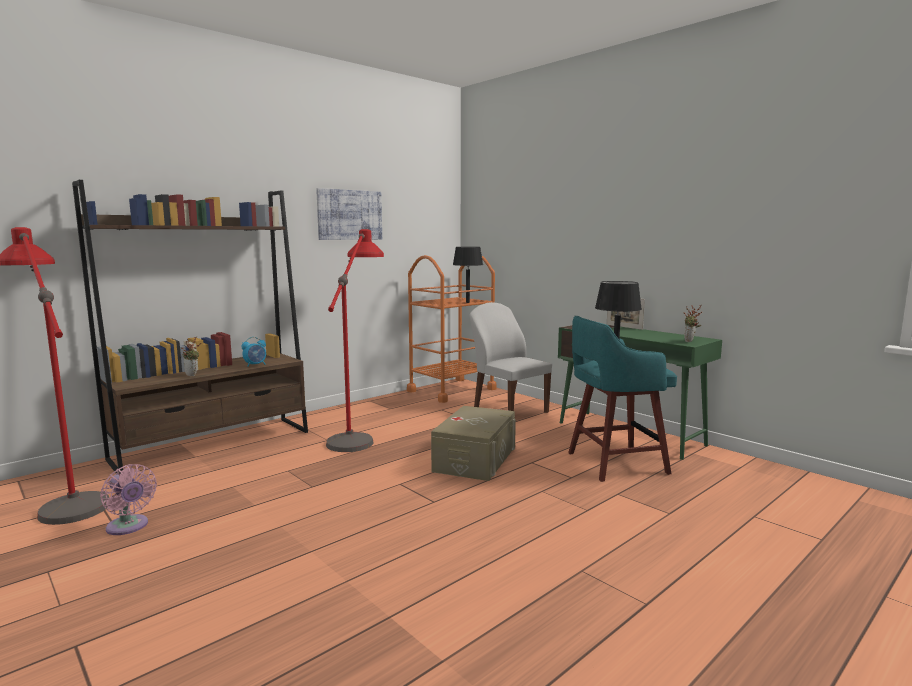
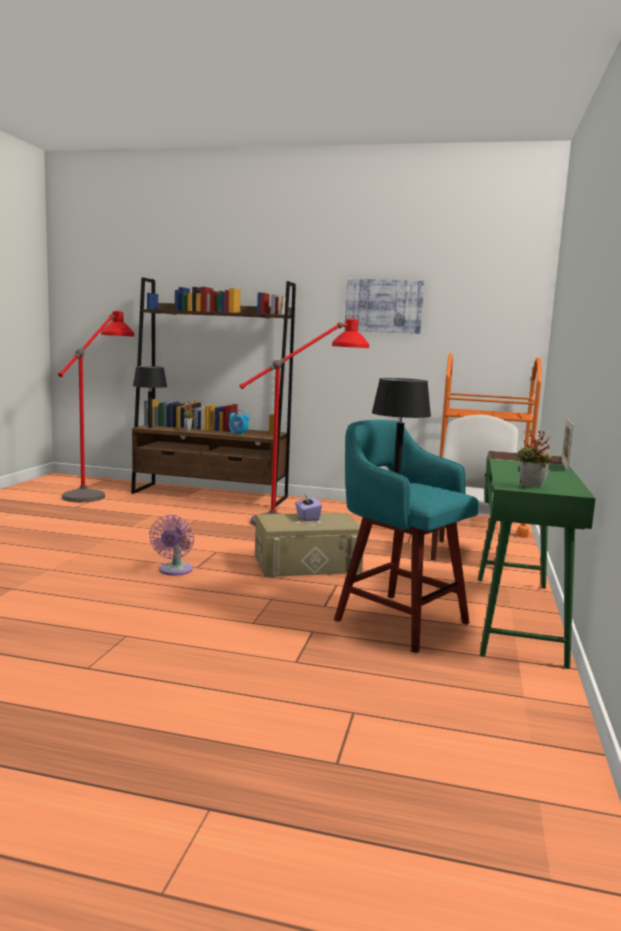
camera: 55 degrees right, 0 degrees up
(129, 527) = (73, 511): pink fan -> pink fan (174, 571)
(464, 418) = (307, 517): none -> purple tissue box
(467, 302) = (495, 416): black table lamp -> black table lamp (150, 427)

